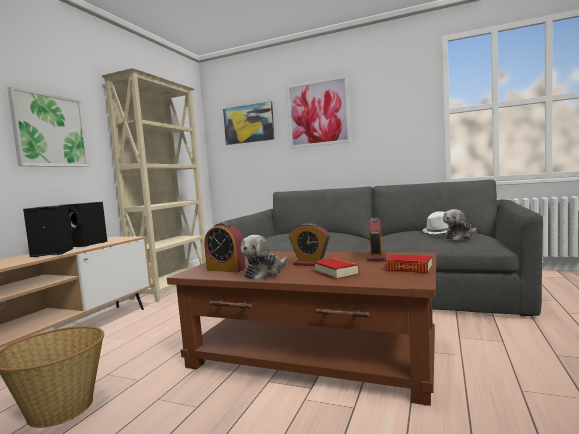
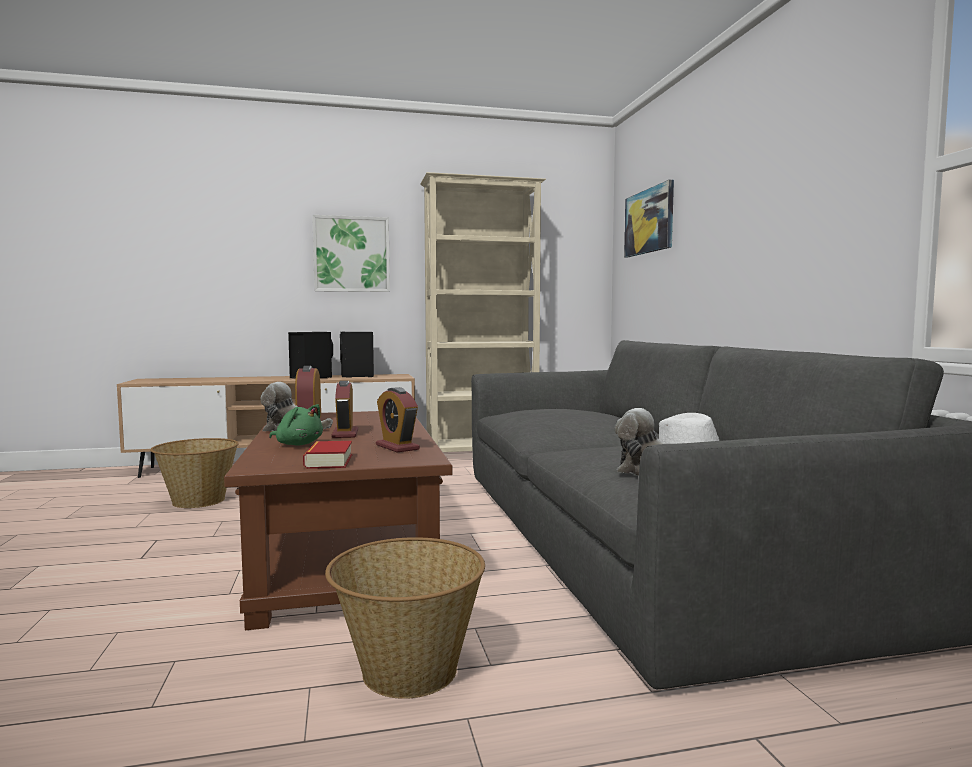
camera: 55 degrees right, 0 degrees up
(318, 113) = (722, 195): picture -> none
(336, 273) = (298, 444): book -> green plush toy
(376, 257) = (397, 447): alarm clock -> alarm clock turned 105 degrees counterclockwise
(505, 360) = (407, 670): none -> basket

